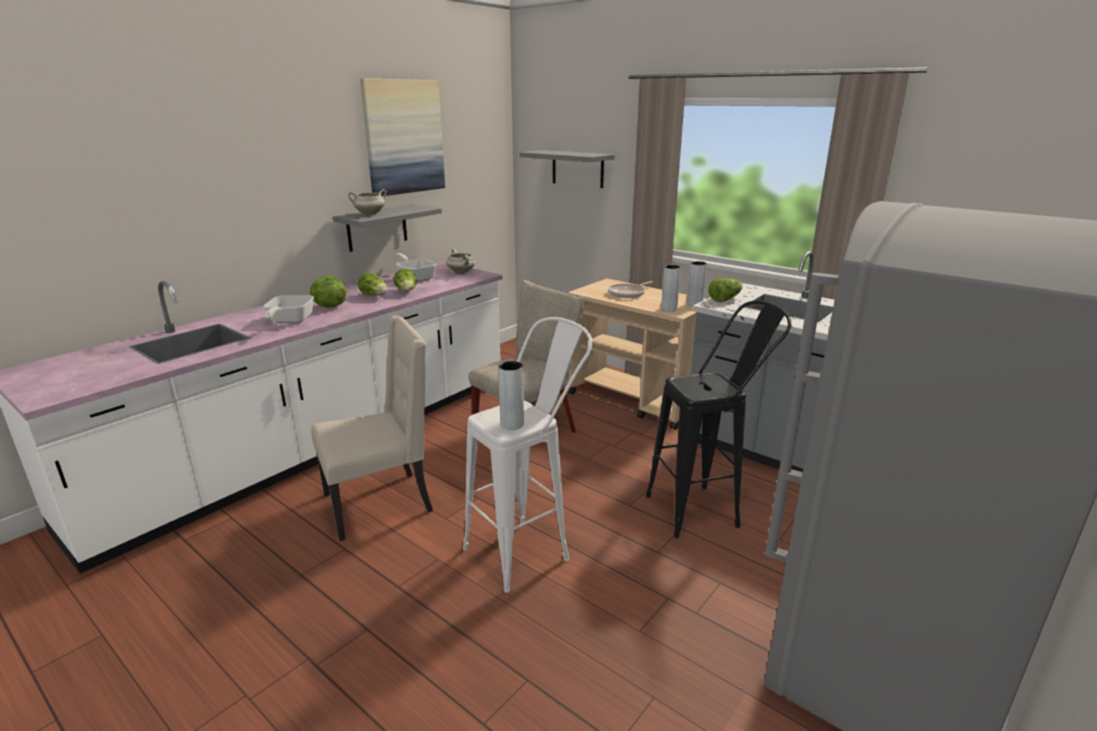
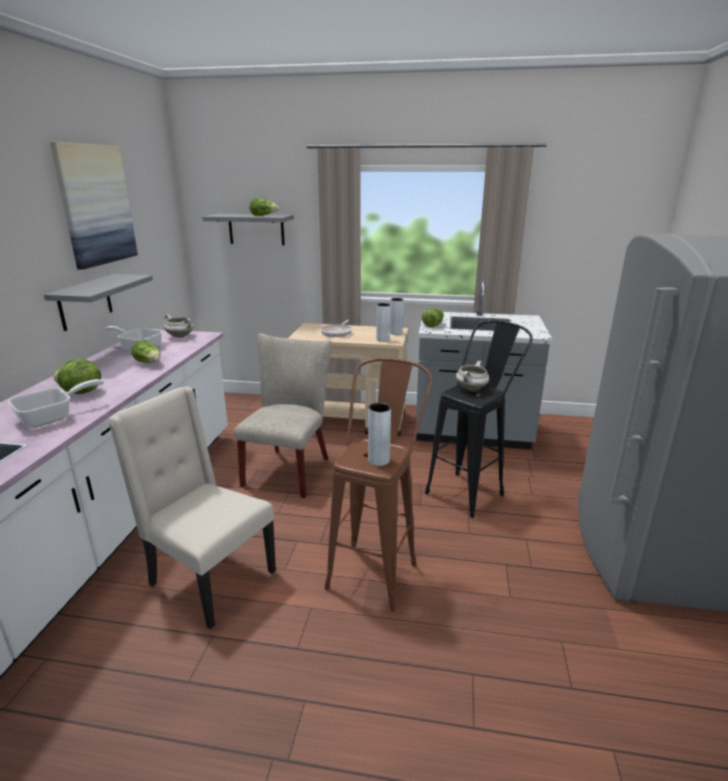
camera: 30 degrees left, 0 degrees up
(289, 321) = (53, 417): frying pan -> frying pan turned 105 degrees counterclockwise
(369, 214) = (86, 288): white cooking pot -> white cooking pot (471, 389)
(375, 296) = (119, 372): lettuce -> lettuce (264, 215)
(380, 503) = (209, 579): beige chair -> beige chair turned 90 degrees counterclockwise
(528, 548) = (377, 567): white stool -> brown stool

